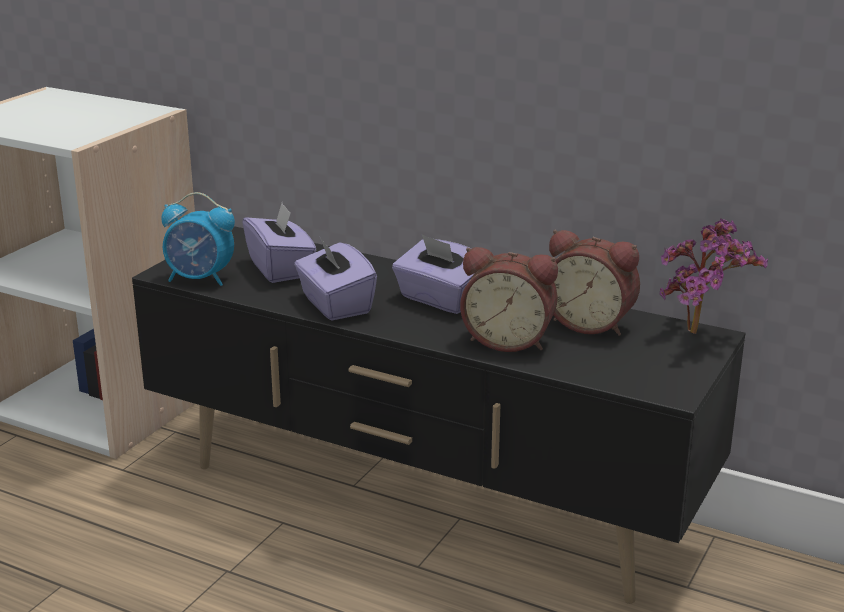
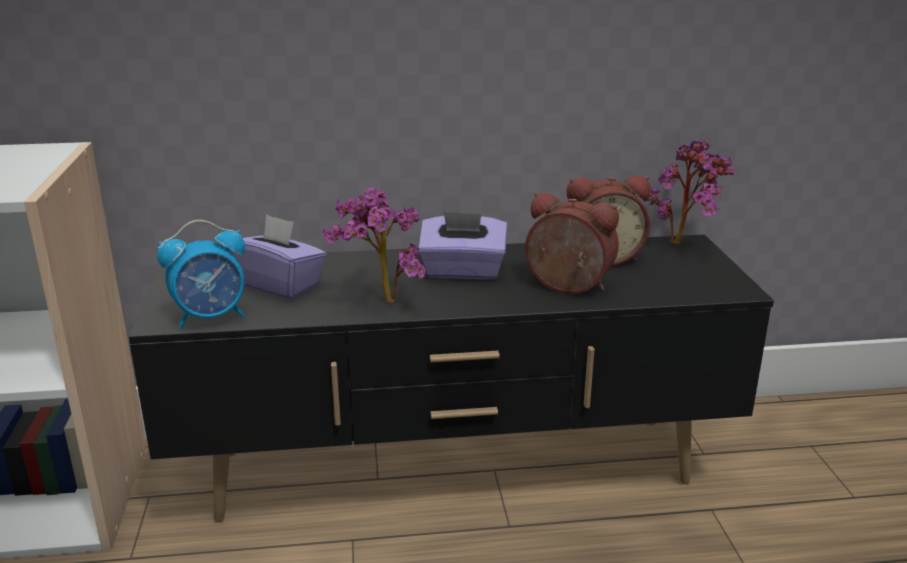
camera: 35 degrees left, 0 degrees up
(335, 305) = (380, 302): purple tissue box -> potted plant
(509, 340) = (567, 288): alarm clock -> alarm clock turned 135 degrees counterclockwise

